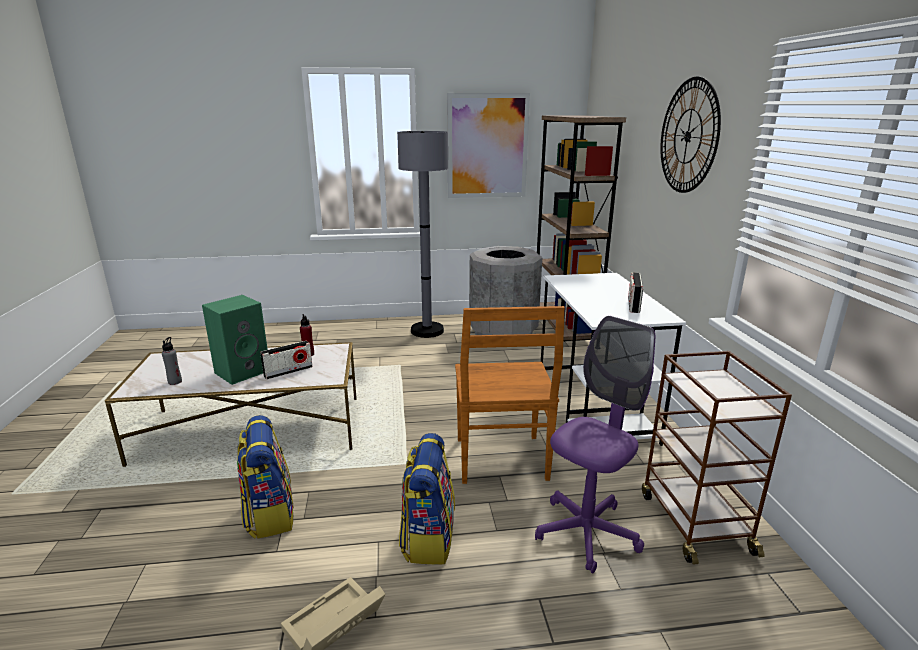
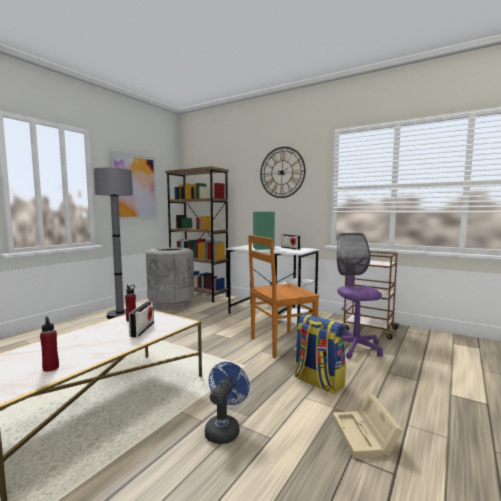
camera: 50 degrees left, 15 degrees down
(175, 382) = (51, 368): grey bottle -> red bottle
(243, 371) = (103, 341): green speaker -> green speaker (262, 248)
(269, 514) = (224, 429): backpack -> blue fan
(501, 461) = (280, 344): brown chair -> brown chair turned 120 degrees clockwise

